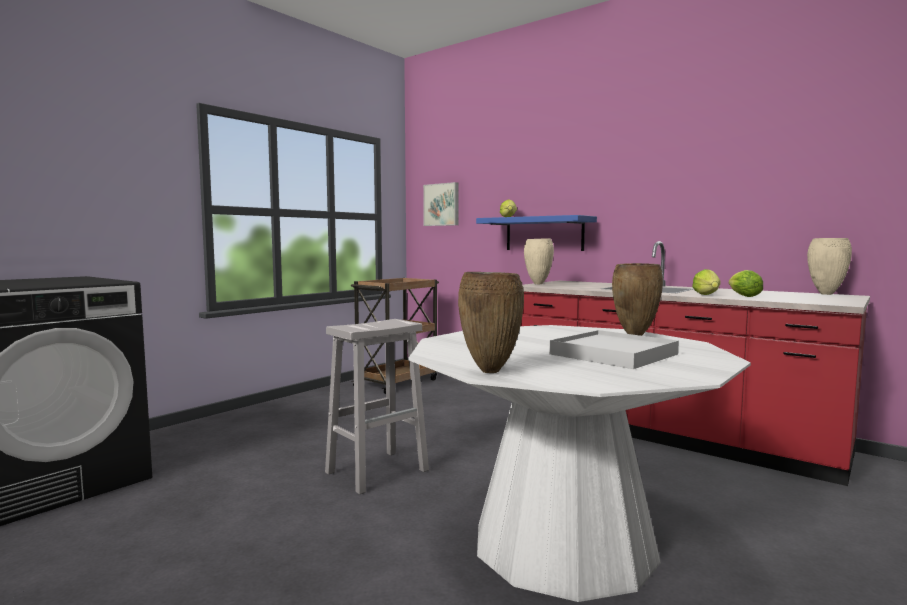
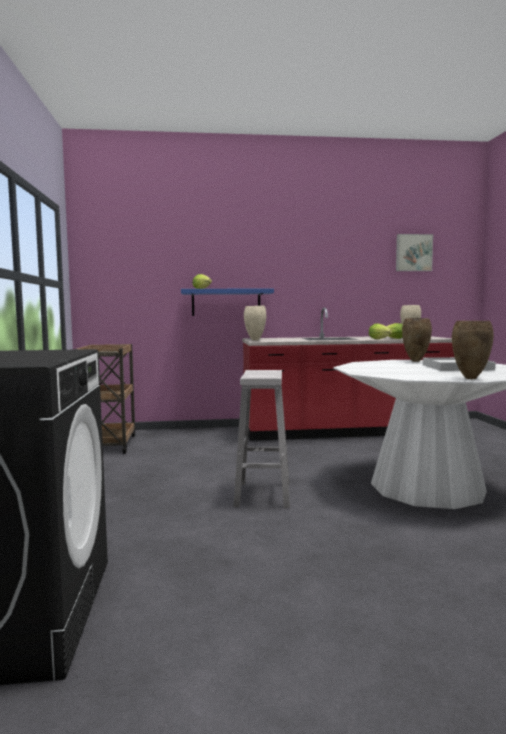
camera: 45 degrees left, 0 degrees up
(442, 204) = (118, 275): picture -> picture (413, 253)

